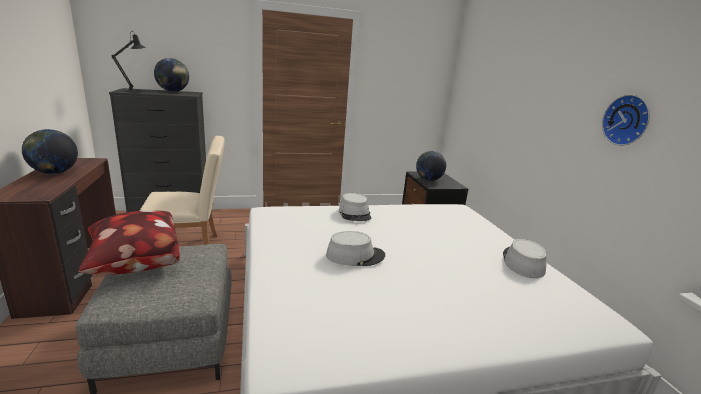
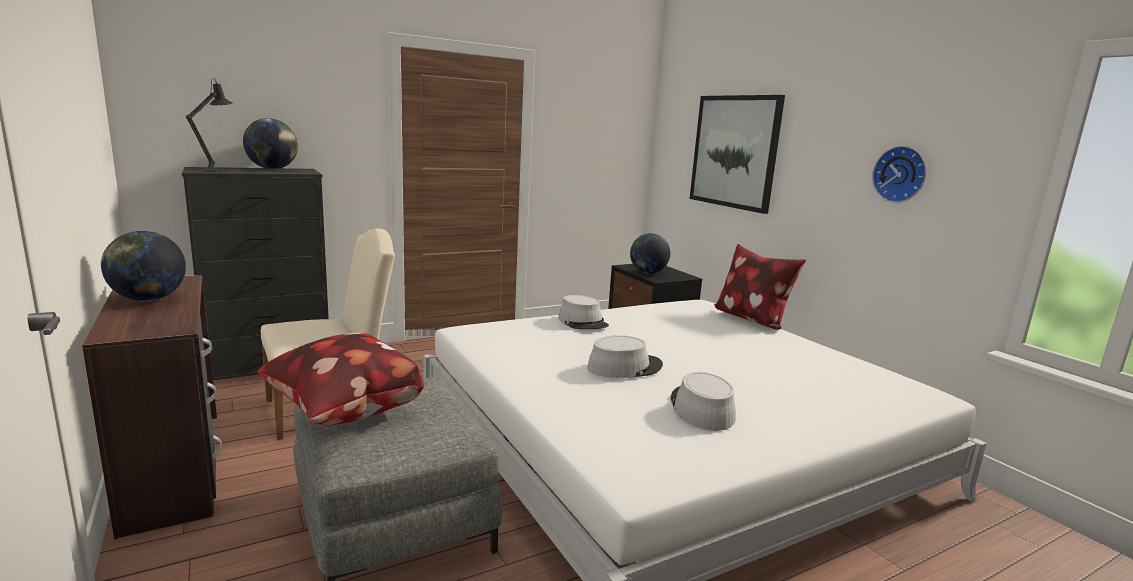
camera: 15 degrees left, 5 degrees down
(491, 226) = (751, 319): none -> pillow
(503, 92) = (734, 152): none -> picture
(522, 262) = (812, 351): grey hat -> grey hat (701, 408)

